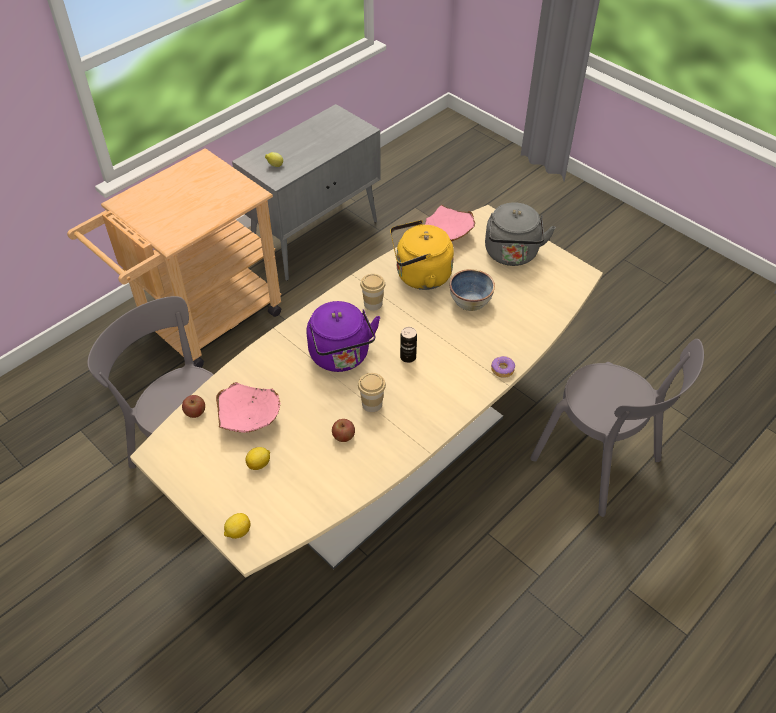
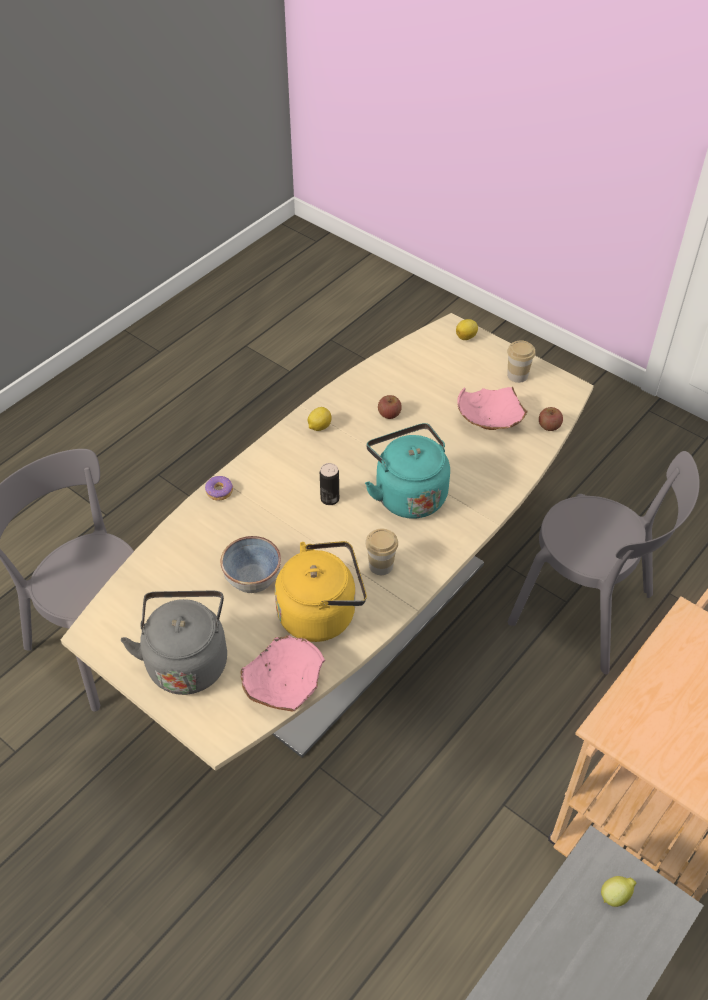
camera: 175 degrees right, 0 degrees up
(259, 464) = (465, 386): lemon -> lemon (319, 427)
(341, 357) = (408, 494): purple kettle -> turquoise kettle
(372, 404) = (364, 446): cup -> cup (517, 375)

